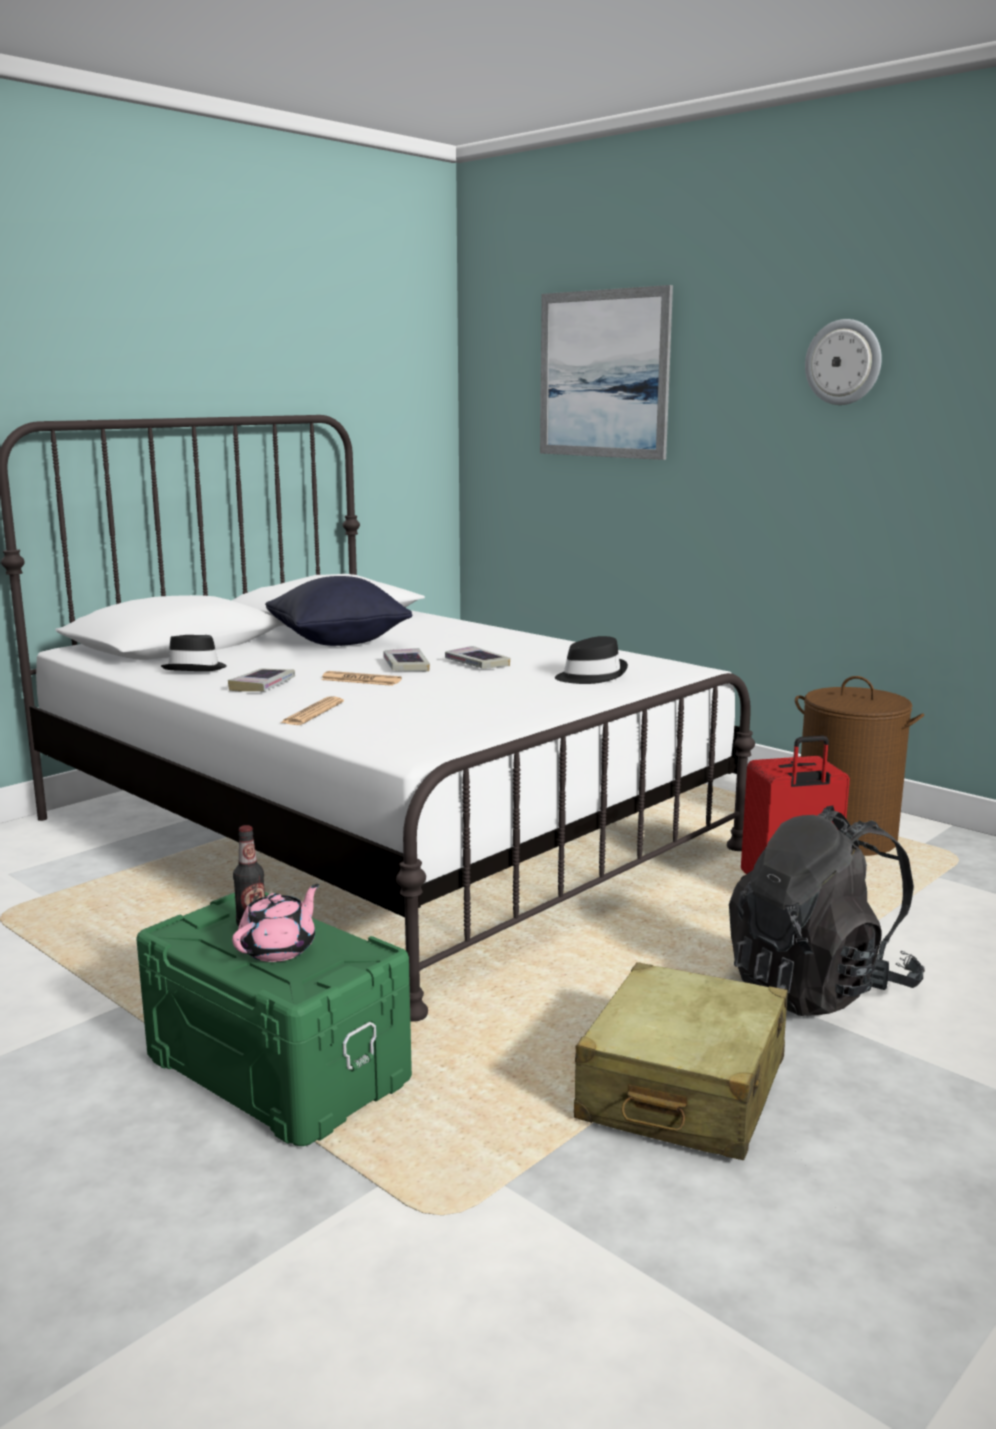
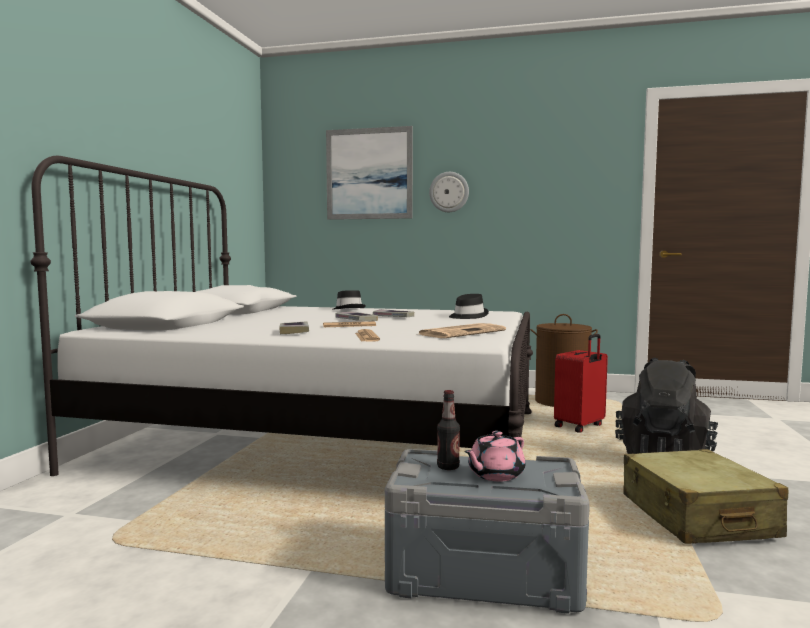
camera: 30 degrees left, 10 degrees down
(196, 668) = (222, 330): black hat -> black hat (348, 309)
(279, 949) = (495, 475): pink teapot -> pink teapot turned 135 degrees counterclockwise
(279, 1067) = (484, 572): green storage box -> grey storage box
(338, 642) = (281, 316): black pillow -> none
(459, 721) = (462, 332): none -> newspaper
(843, 362) = (515, 164): wall clock -> wall clock (449, 192)

